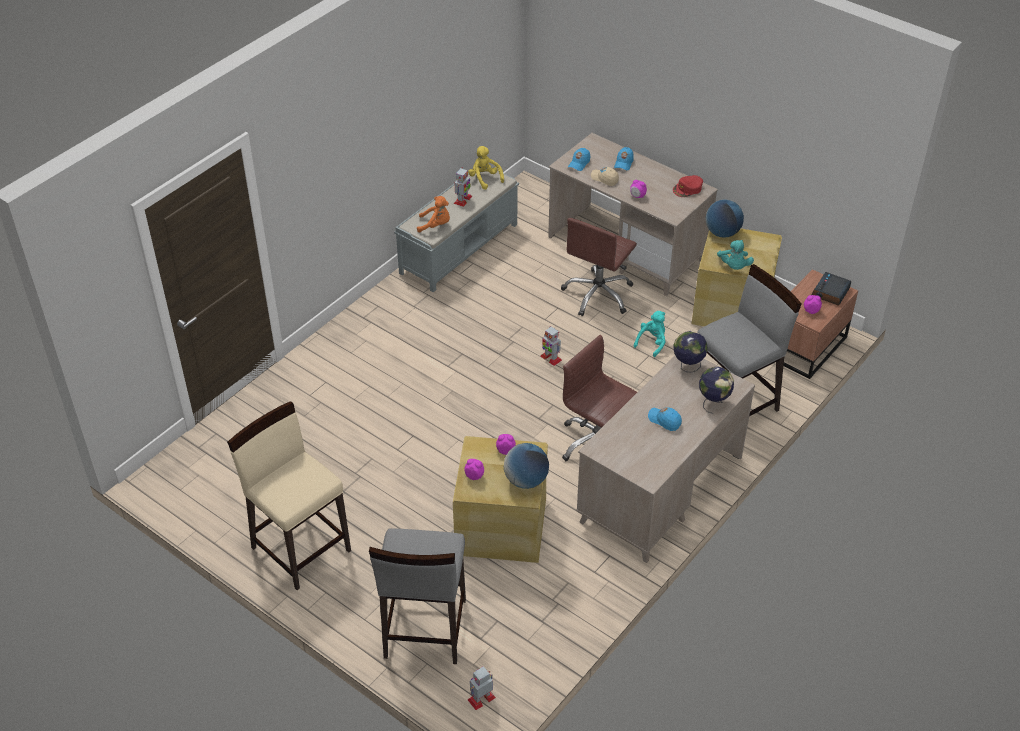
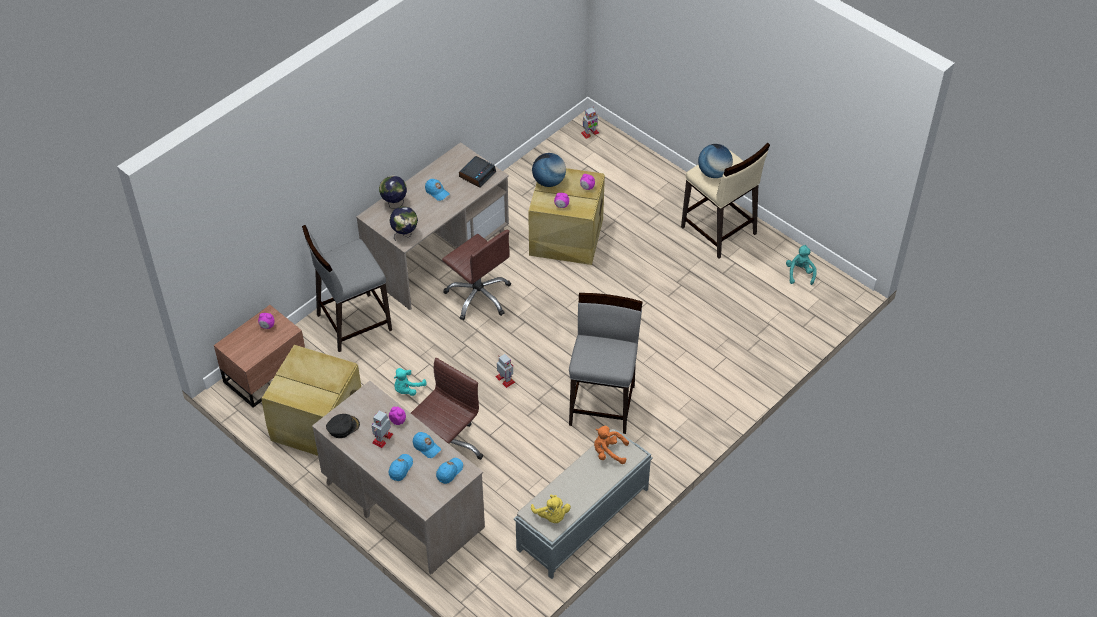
camera: 175 degrees left, 5 degrees up
(424, 629) = (626, 173): grey stool -> grey stool (602, 404)
(463, 200) = (578, 486): toy robot -> toy robot (382, 438)
(604, 179) = (426, 447): beige cap -> blue cap
(687, 189) = (343, 427): red cap -> black cap
(722, 233) = (319, 403): globe -> globe (714, 173)
(734, 266) = (323, 361): turquoise plush toy -> turquoise plush toy (800, 273)
(830, 293) = (240, 343): alarm clock -> alarm clock (477, 174)

